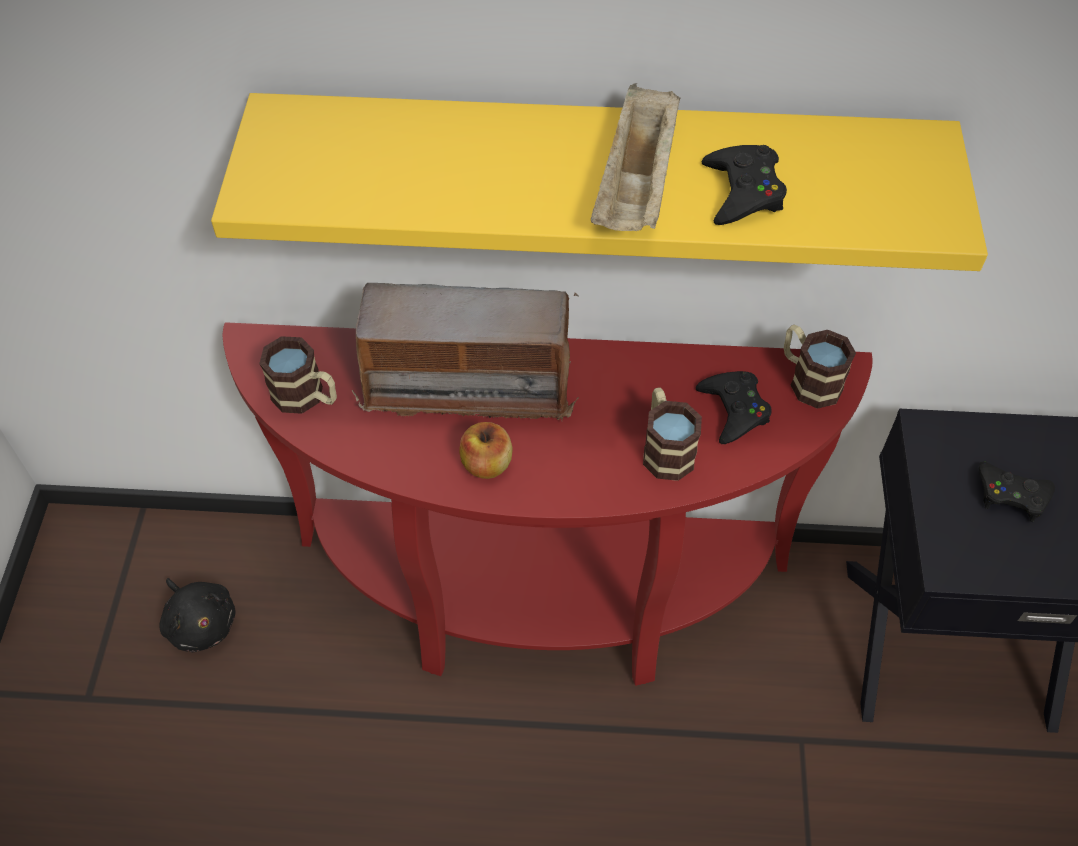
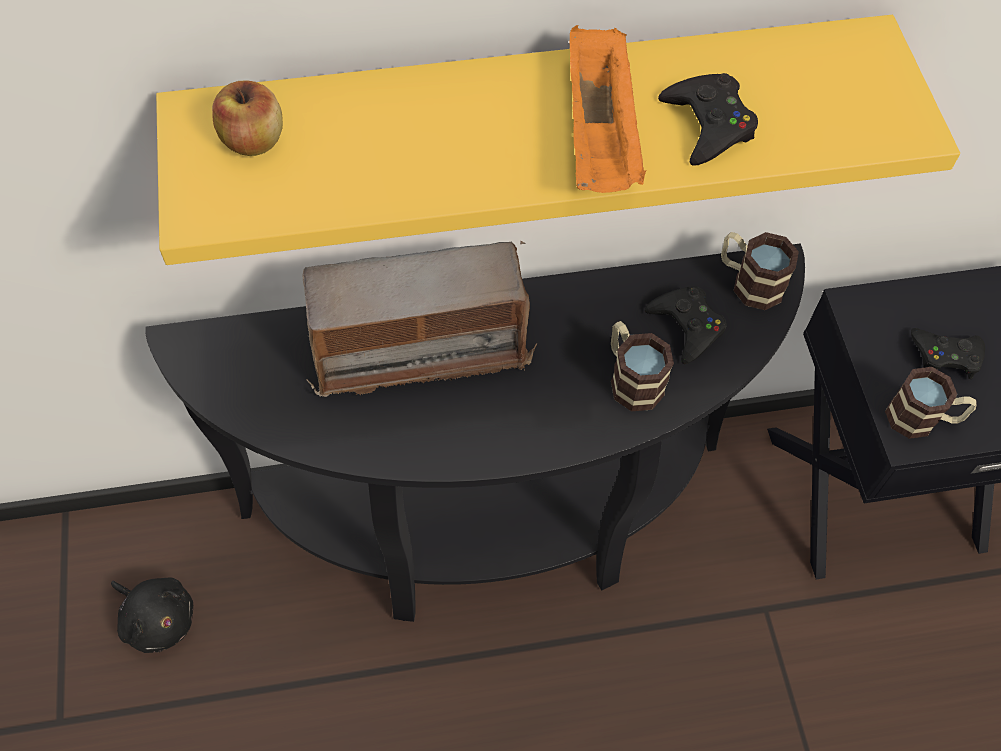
camera: 15 degrees left, 5 degrees up
(307, 397) = (256, 392): mug -> mug (922, 419)
(487, 464) = (460, 429): apple -> apple (253, 141)
(539, 604) = (491, 529): red console table -> black console table
(636, 186) = (600, 136): beige tray -> orange tray

